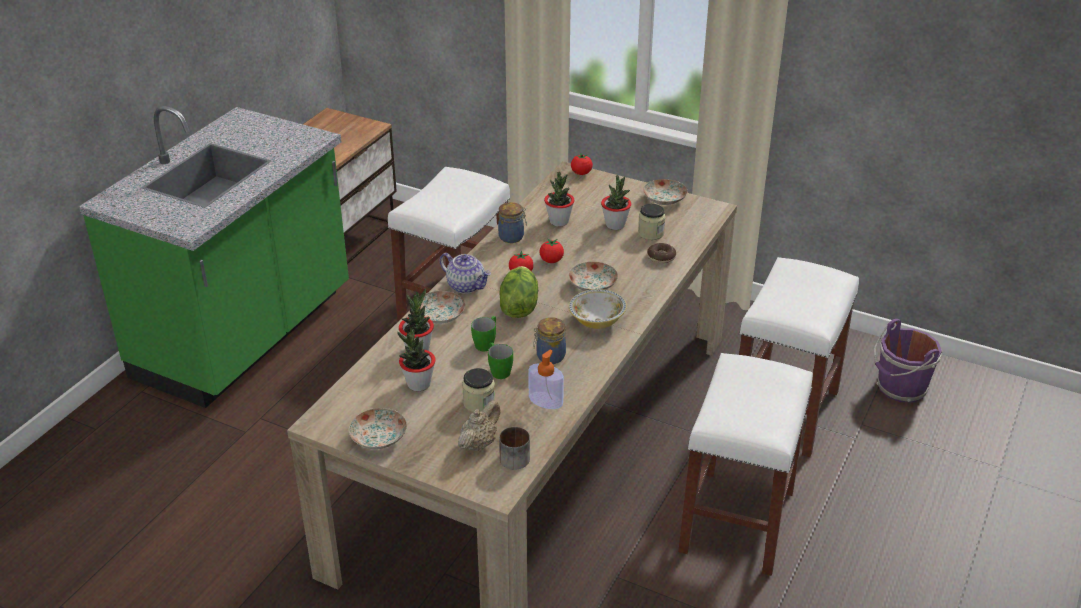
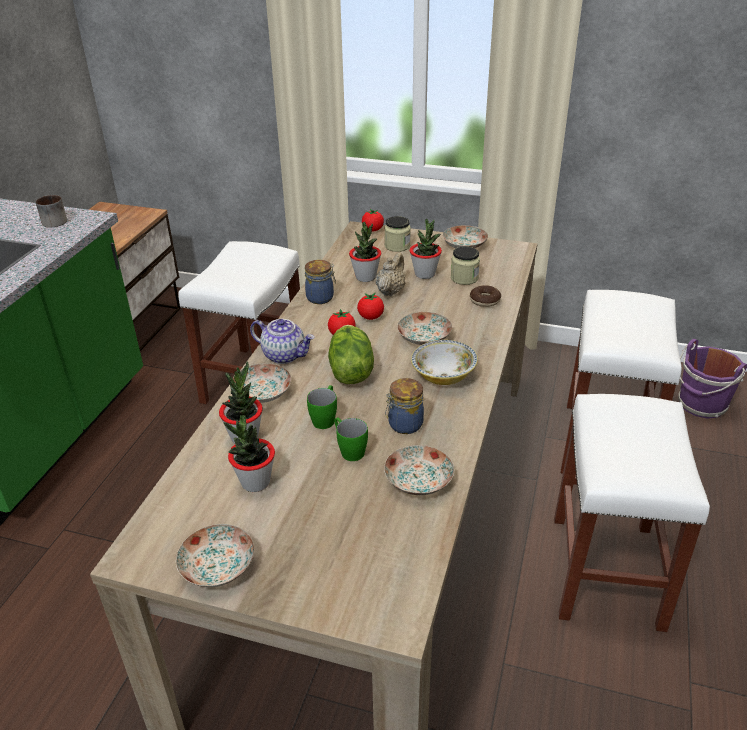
camera: 10 degrees left, 0 degrees up
(479, 403) = (337, 496): jar -> jar (397, 246)
(479, 443) = (352, 553): beige teapot -> beige teapot (390, 291)
(513, 456) = (401, 565): mug -> mug (54, 220)
(545, 400) = (418, 481): soap dispenser -> plate

